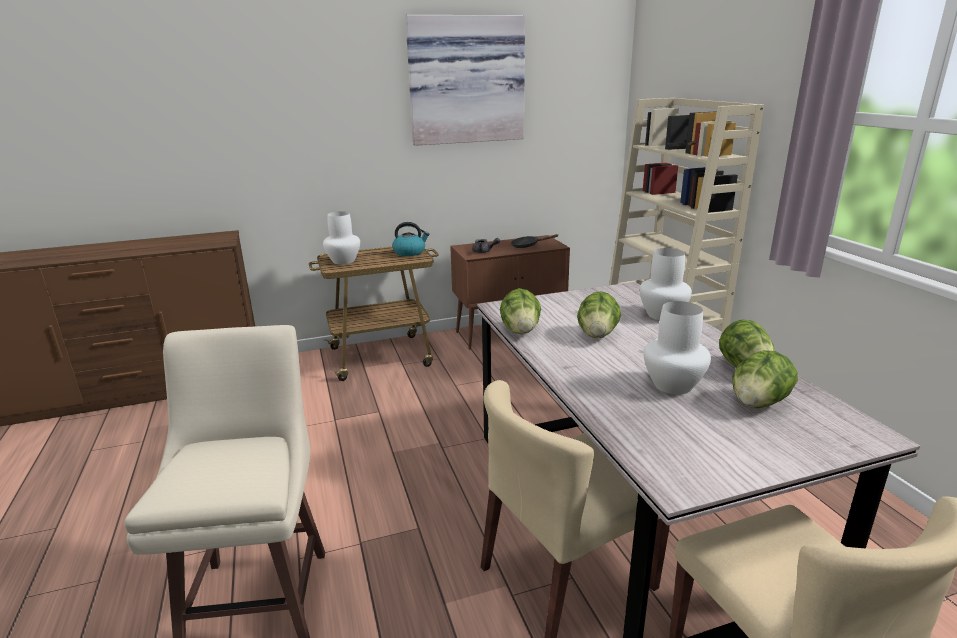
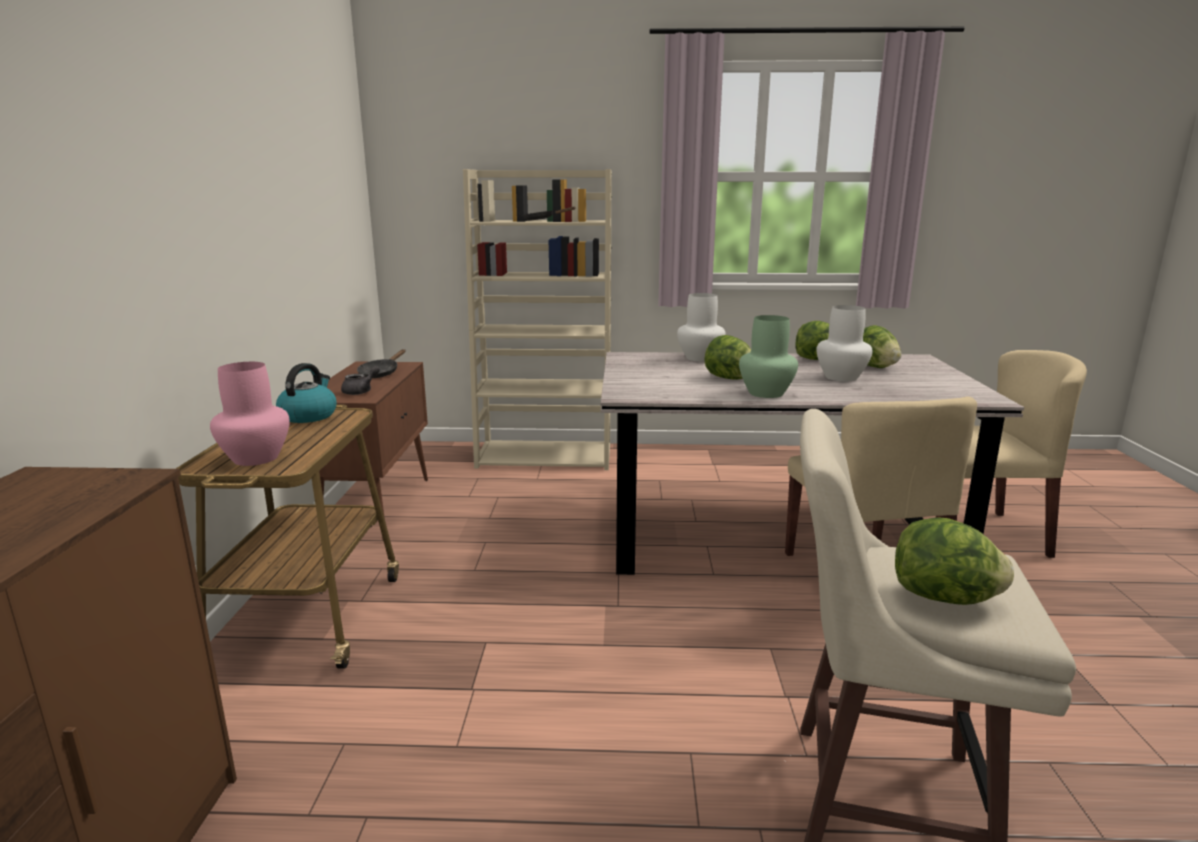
camera: 70 degrees left, 5 degrees down
(343, 261) = (255, 458): white vase -> pink vase
(466, 80) = (263, 133): picture -> none
(520, 331) = (700, 397): lettuce -> lettuce (944, 598)
(563, 354) = (766, 393): none -> green vase

